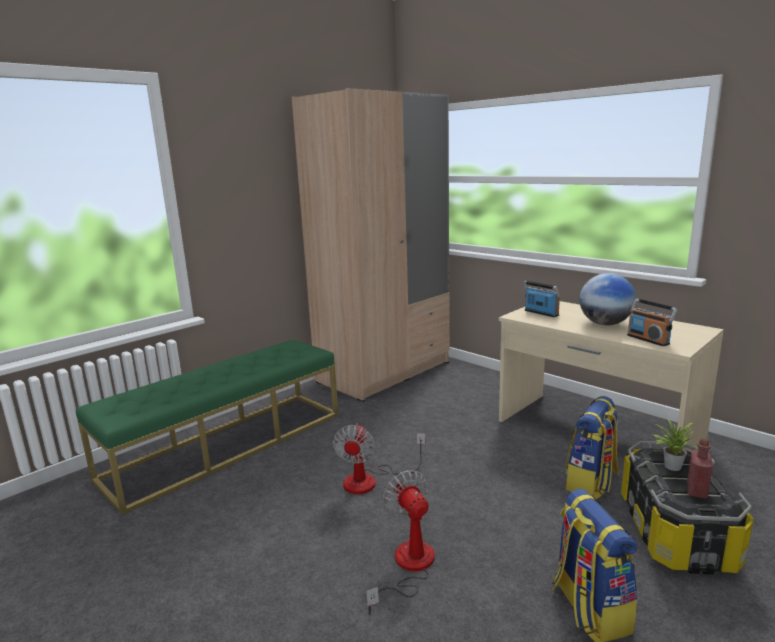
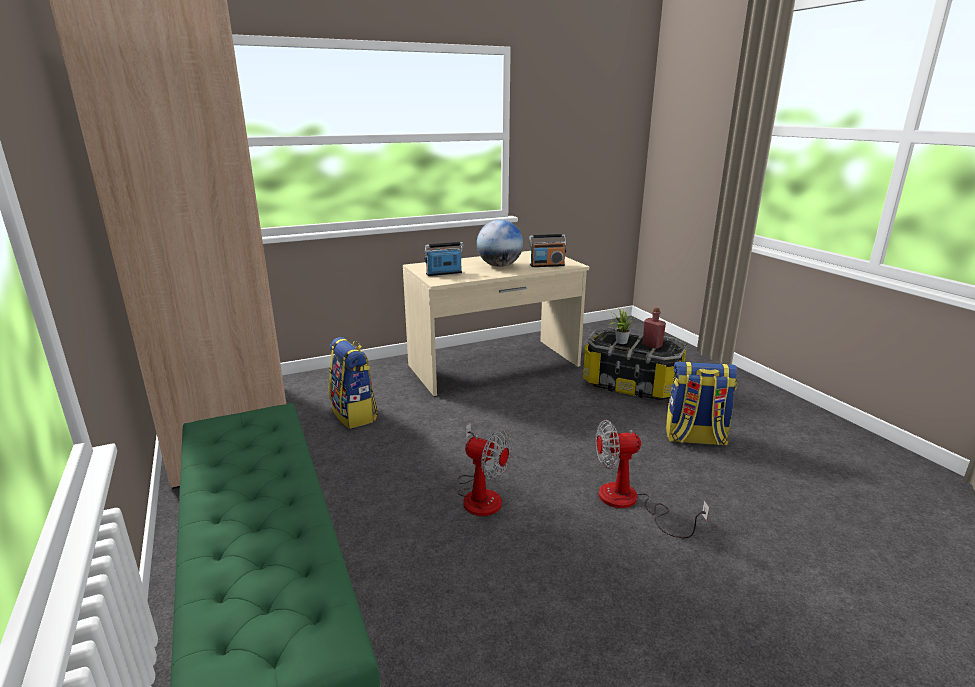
camera: 70 degrees left, 5 degrees up
(591, 482) = (560, 390): backpack -> backpack (355, 414)

